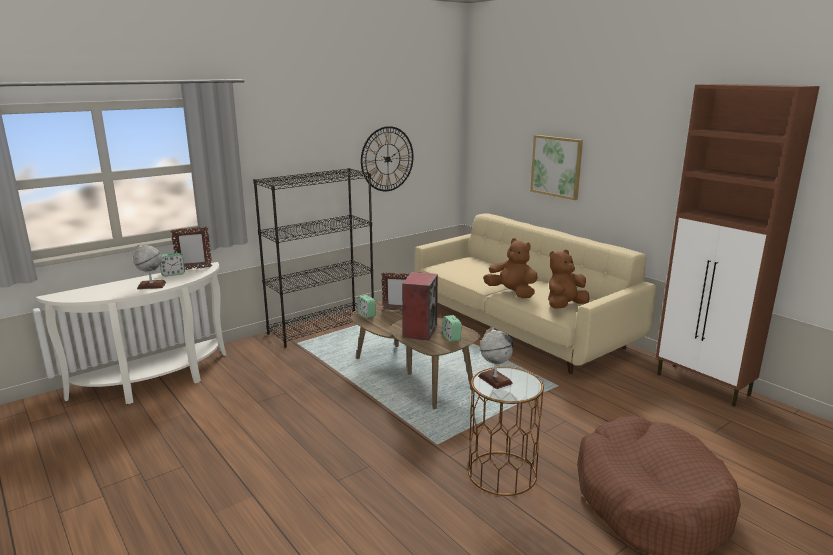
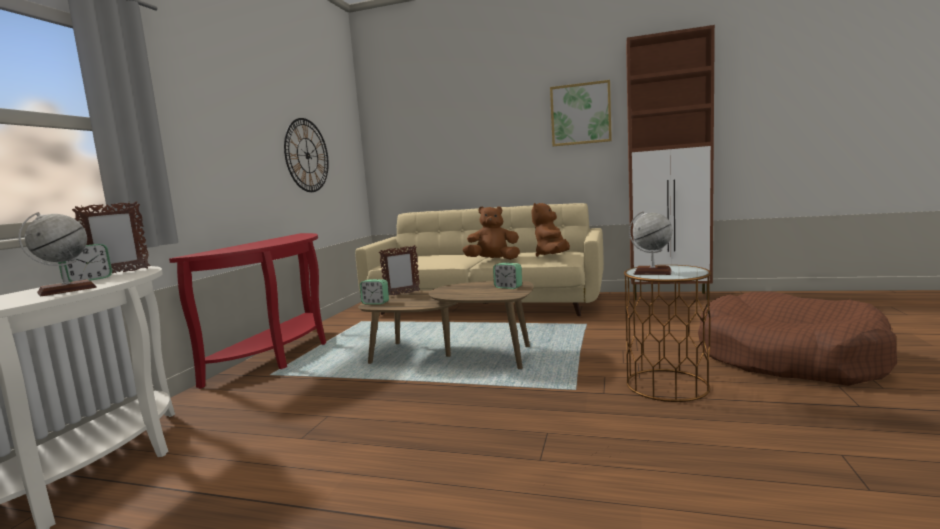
camera: 35 degrees left, 10 degrees down
(322, 327) = (282, 355): black bookcase -> red console table
(419, 331) = (468, 291): speaker -> none
(556, 166) = (478, 149): picture -> picture (580, 114)

